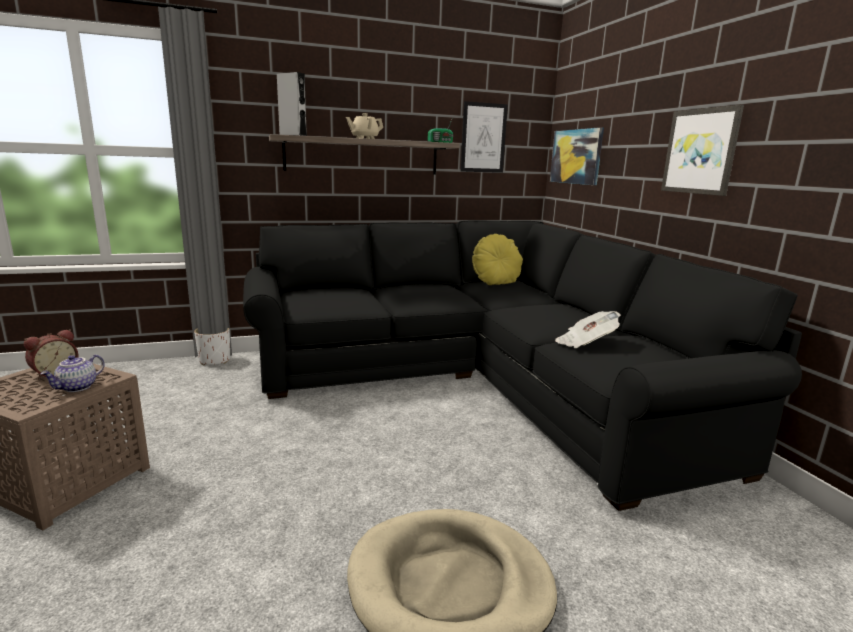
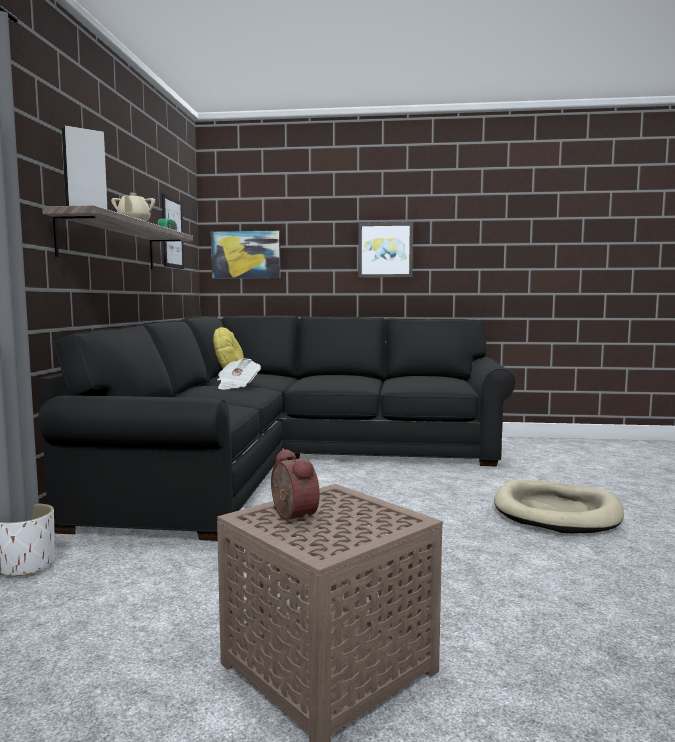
camera: 65 degrees left, 10 degrees down
(77, 387) = (357, 503): teapot -> none
(585, 344) = (405, 383): newspaper -> newspaper (237, 386)

